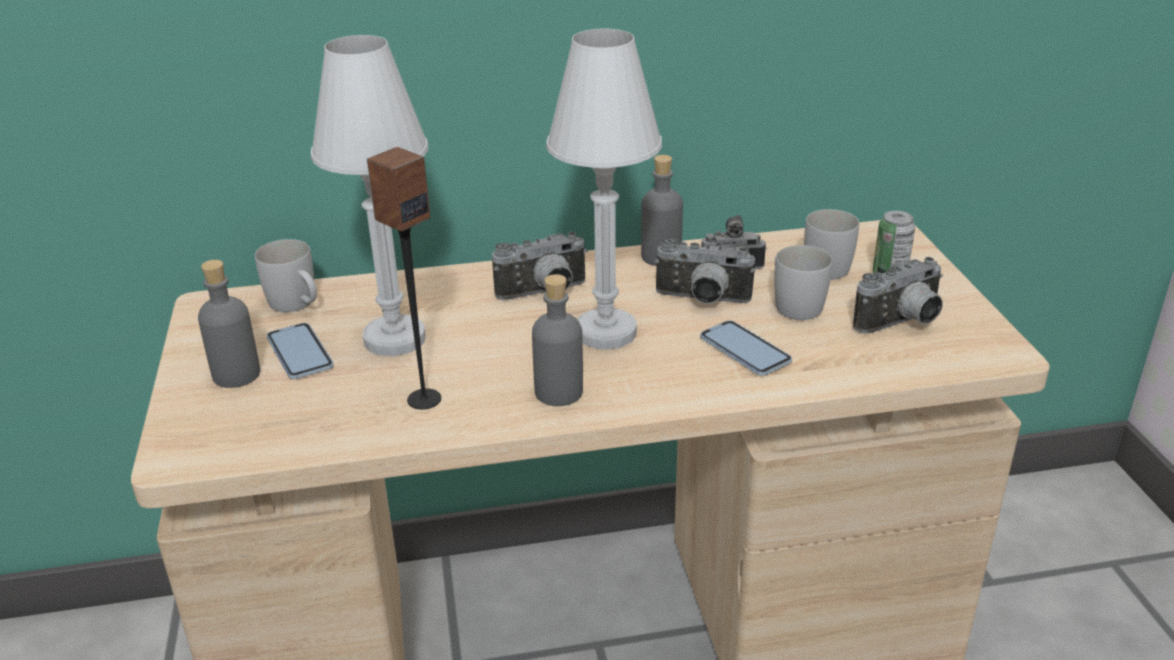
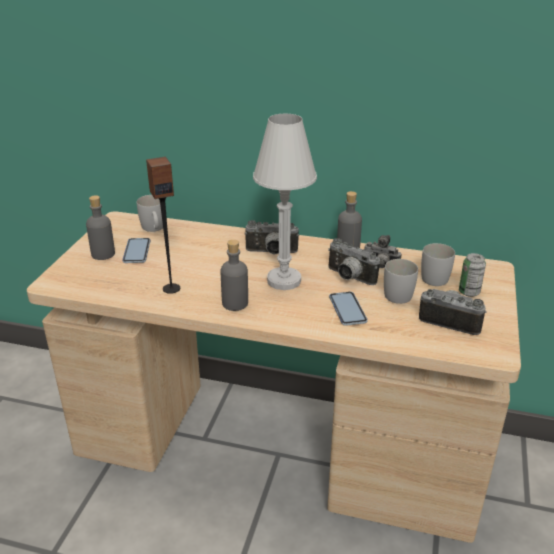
camera: 25 degrees right, 0 degrees up
(394, 339) = (182, 256): white table lamp -> none
(903, 324) = (450, 320): camera -> camera turned 150 degrees counterclockwise

